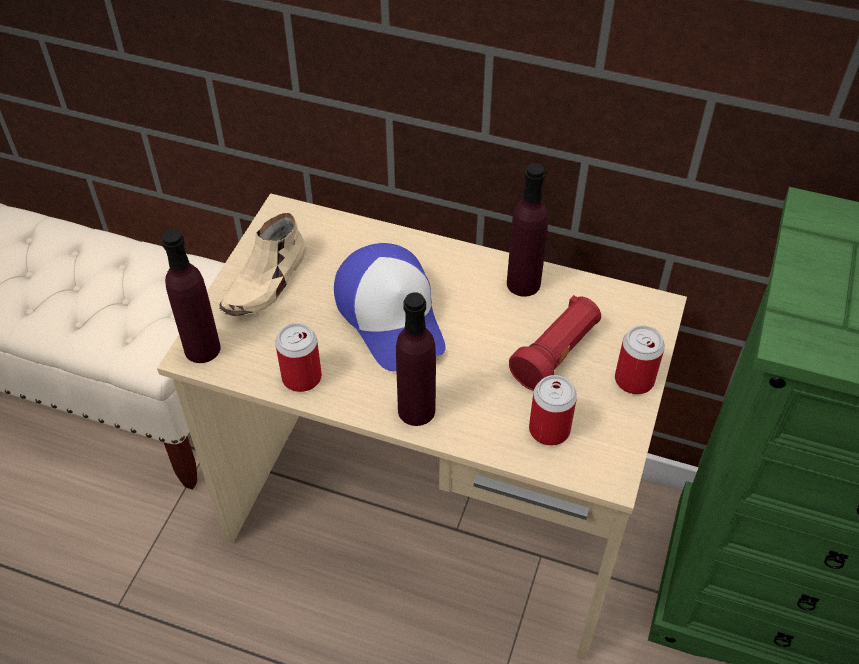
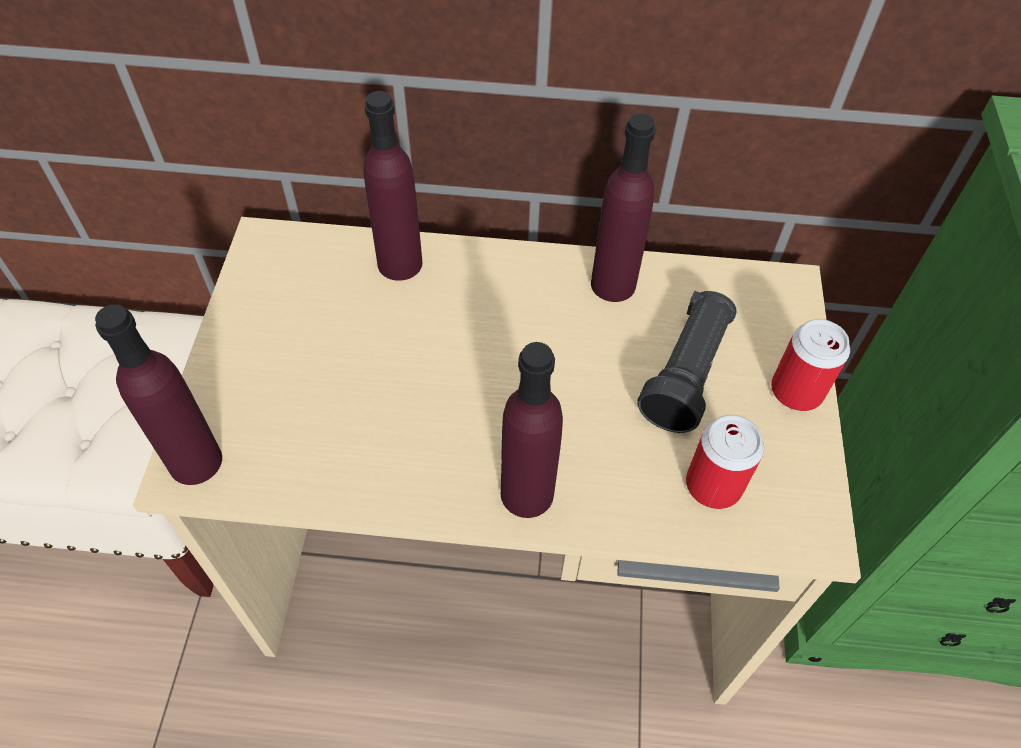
camera: 15 degrees left, 5 degrees up
(266, 282) = (266, 343): beige shoe -> none
(302, 377) = (352, 476): can -> none
(373, 243) = (400, 263): none -> purple bottle
(392, 316) = (454, 361): cap -> none
(556, 354) = (687, 374): red flashlight -> black flashlight

